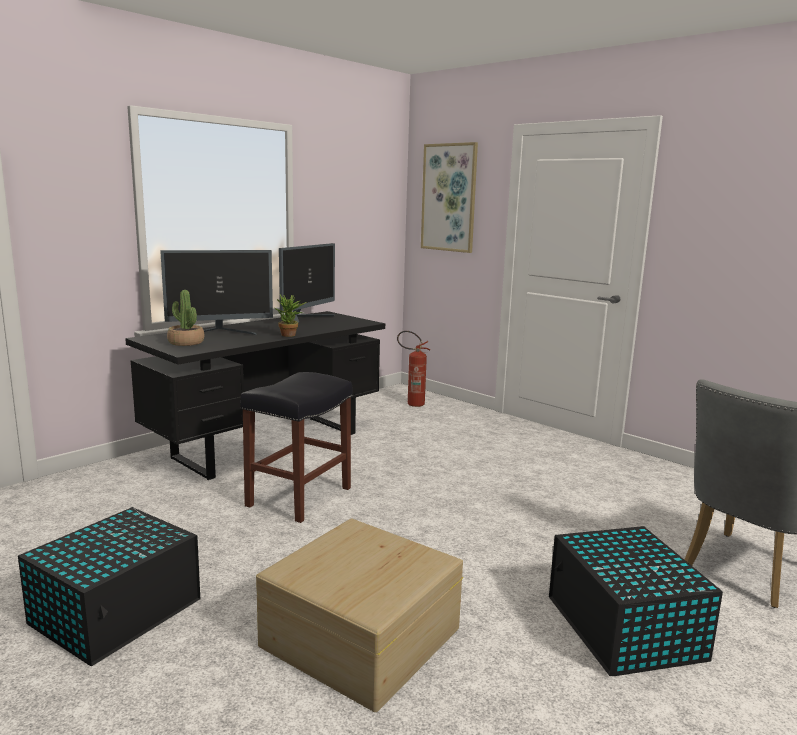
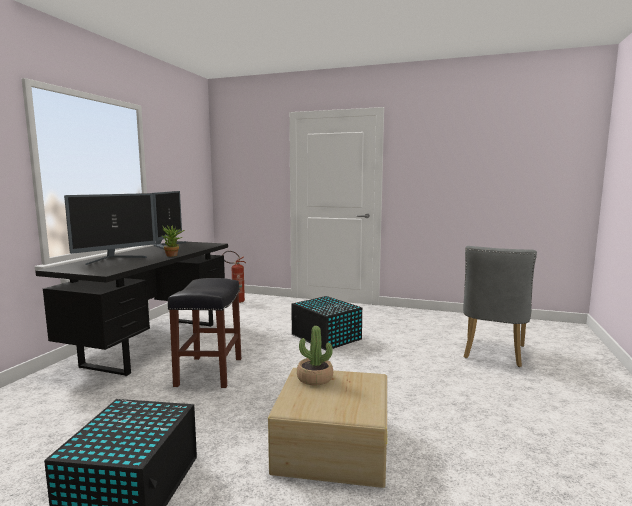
camera: 25 degrees left, 5 degrees down
(186, 342) = (97, 267): potted plant -> potted plant (314, 378)
(449, 198) = (245, 160): picture -> none
(624, 629) = (467, 396): black storage box -> black storage box (326, 337)

